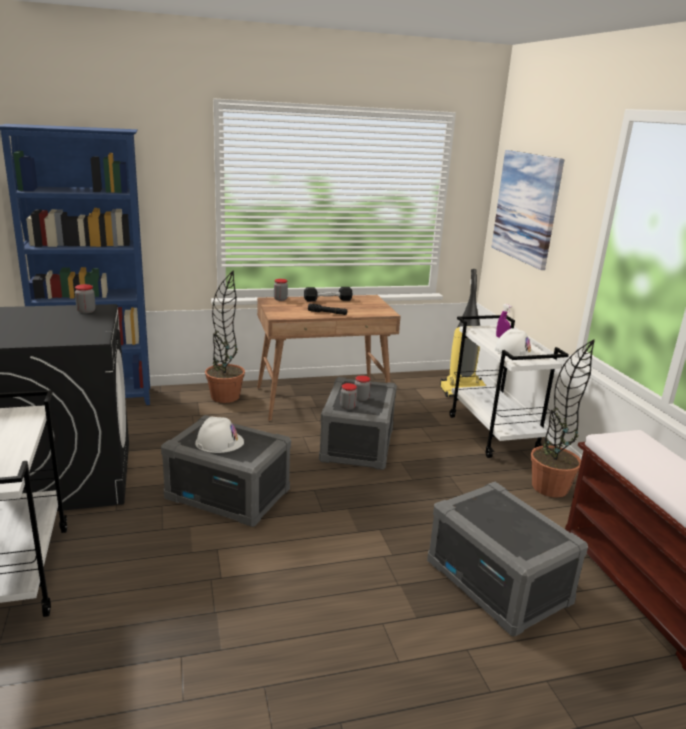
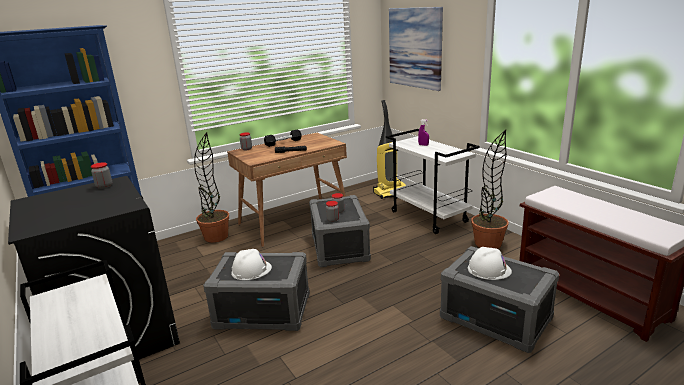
camera: 15 degrees left, 0 degrees up
(514, 351) = (439, 152): white hard hat -> white hard hat (489, 269)

